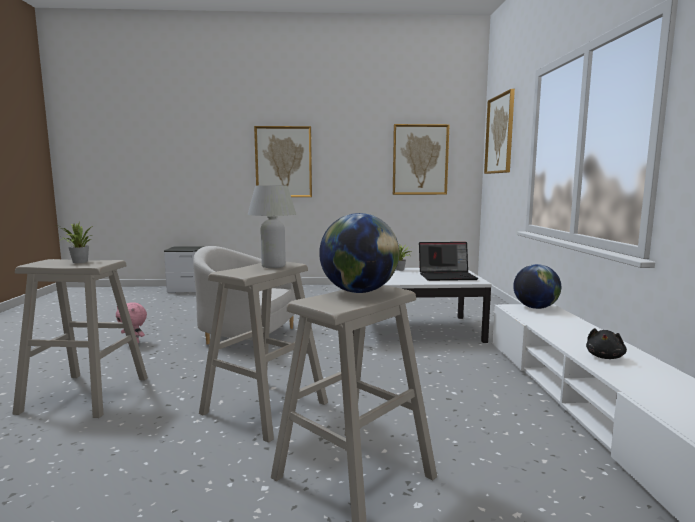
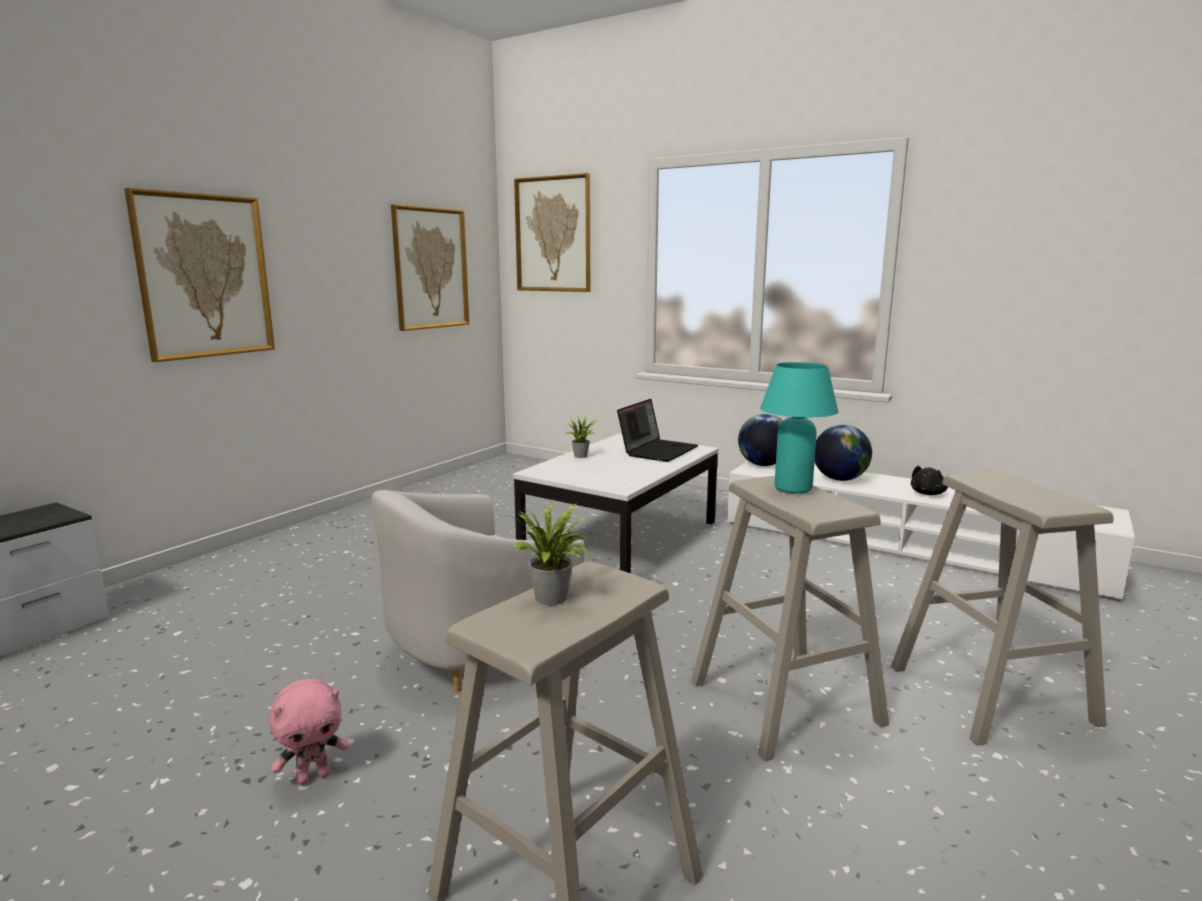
camera: 55 degrees left, 5 degrees up
(273, 266) = (793, 488): white table lamp -> turquoise table lamp
(359, 291) = (1001, 486): globe -> globe (839, 479)
(605, 357) = (928, 493): black plush toy -> black plush toy turned 60 degrees clockwise

